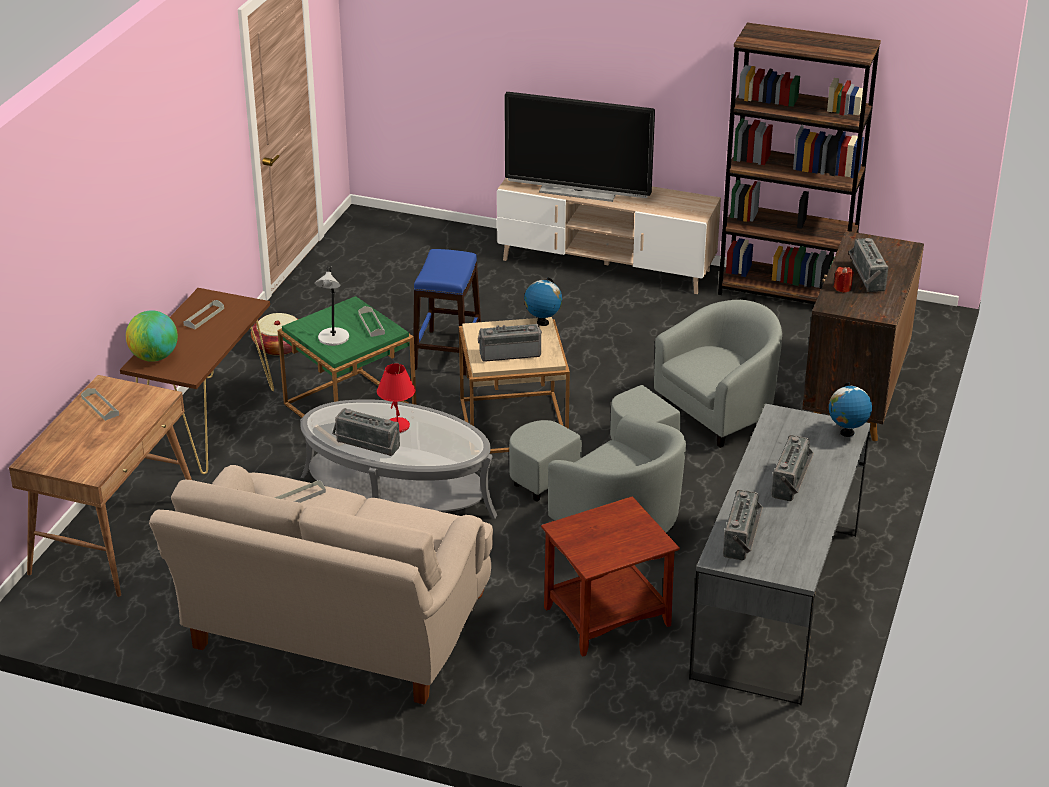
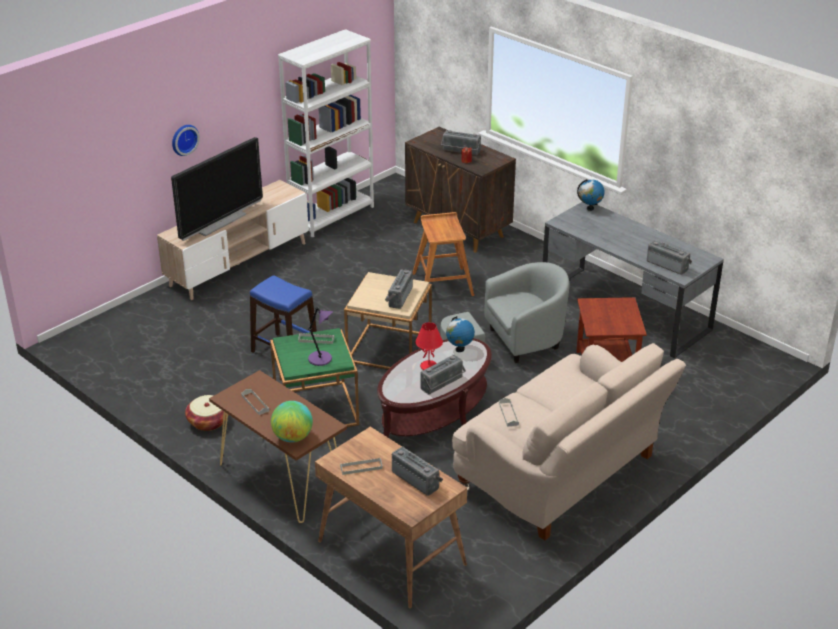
camera: 65 degrees left, 0 degrees up
(333, 338) = (321, 359): grey table lamp -> purple table lamp
(397, 496) = (435, 414): grey coffee table -> brown coffee table
(542, 322) = (373, 276): globe -> globe (459, 349)
(578, 66) = (183, 139): none -> wall clock
(700, 422) = (442, 284): grey armchair -> brown stool
(785, 292) = (332, 215): brown bookcase -> white bookcase
(793, 482) = (625, 236): radio -> radio (417, 479)

